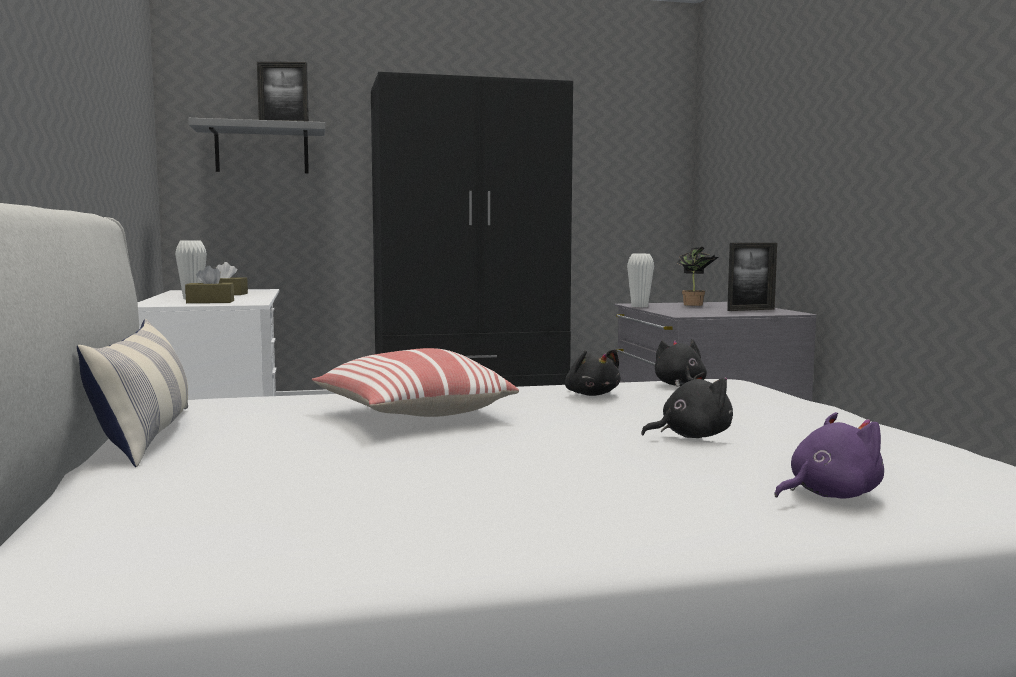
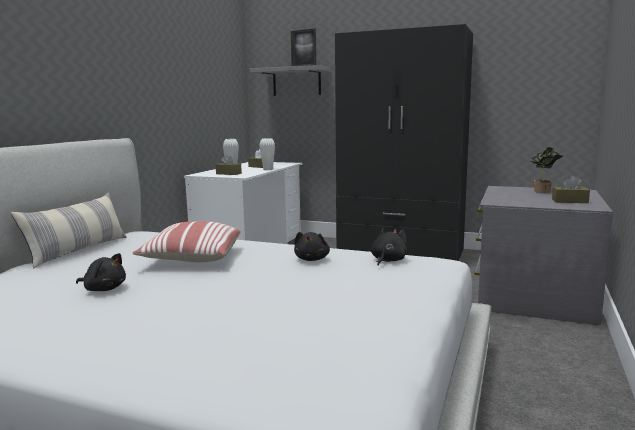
camera: 35 degrees right, 5 degrees up
(639, 306) = (493, 190): white vase -> white vase (268, 169)
(691, 436) = (261, 303): black plush toy -> black plush toy (104, 289)
(751, 310) = (569, 201): picture frame -> brown tissue box
(829, 495) = (210, 365): purple plush toy -> none

